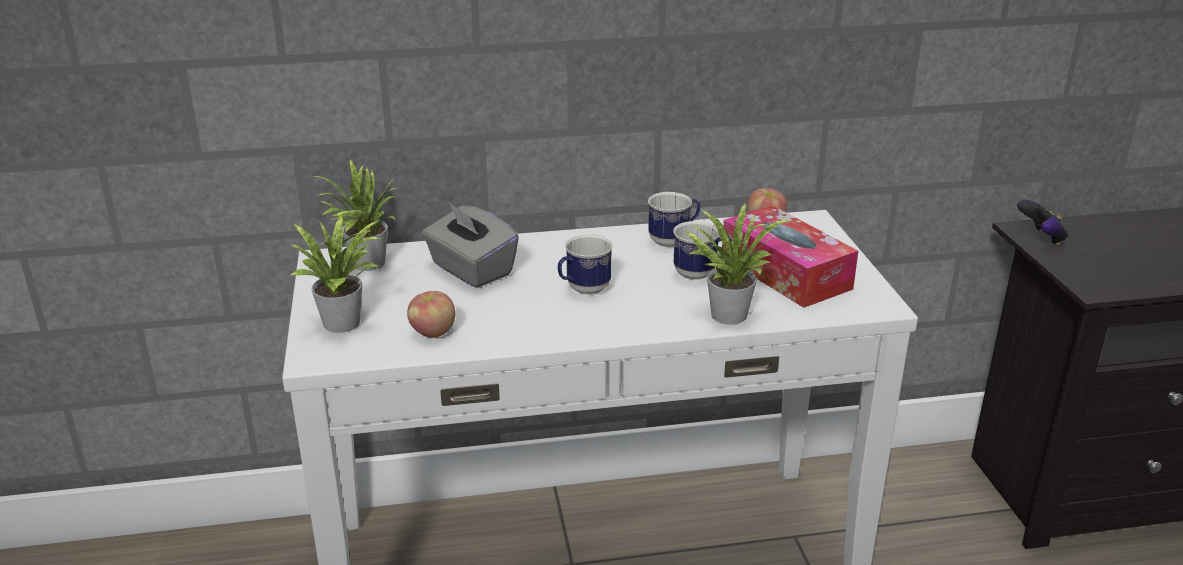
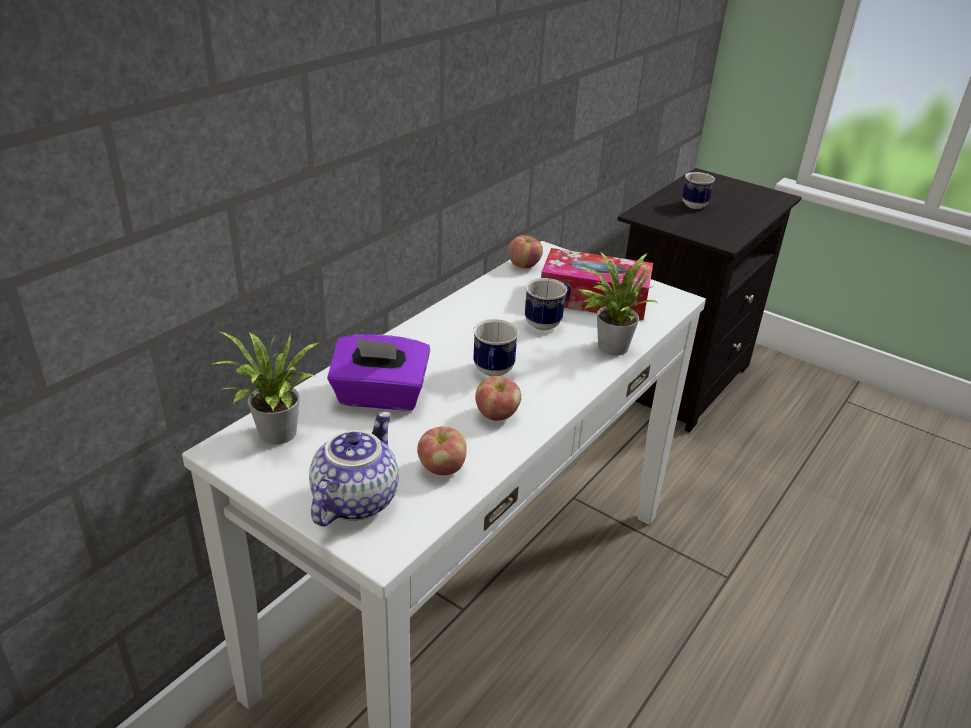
camera: 45 degrees left, 5 degrees up
(347, 322) = (354, 499): potted plant -> teapot
(471, 270) = (380, 396): grey tissue box -> purple tissue box
(533, 318) = (497, 415): none -> apple
(674, 240) = (488, 303): mug -> mug (695, 204)
(1041, 238) = (656, 218): game controller -> none

